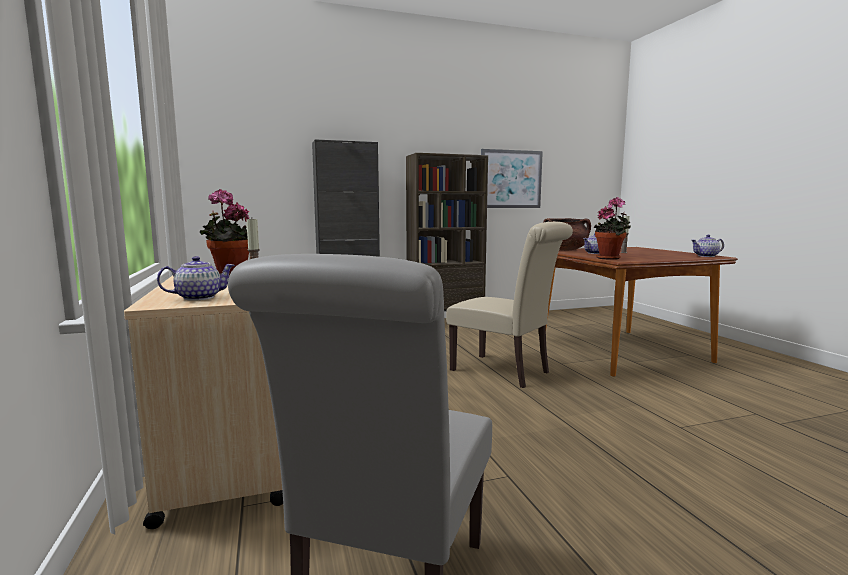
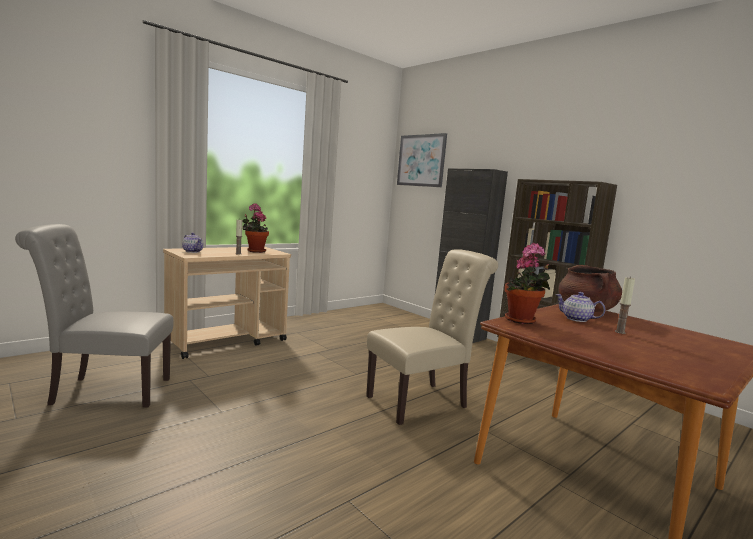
camera: 65 degrees right, 0 degrees up
(505, 372) = (422, 401): beige chair -> beige chair turned 135 degrees counterclockwise
(510, 179) = (677, 213): picture -> picture (421, 160)
(706, 256) = (687, 375): teapot -> none

